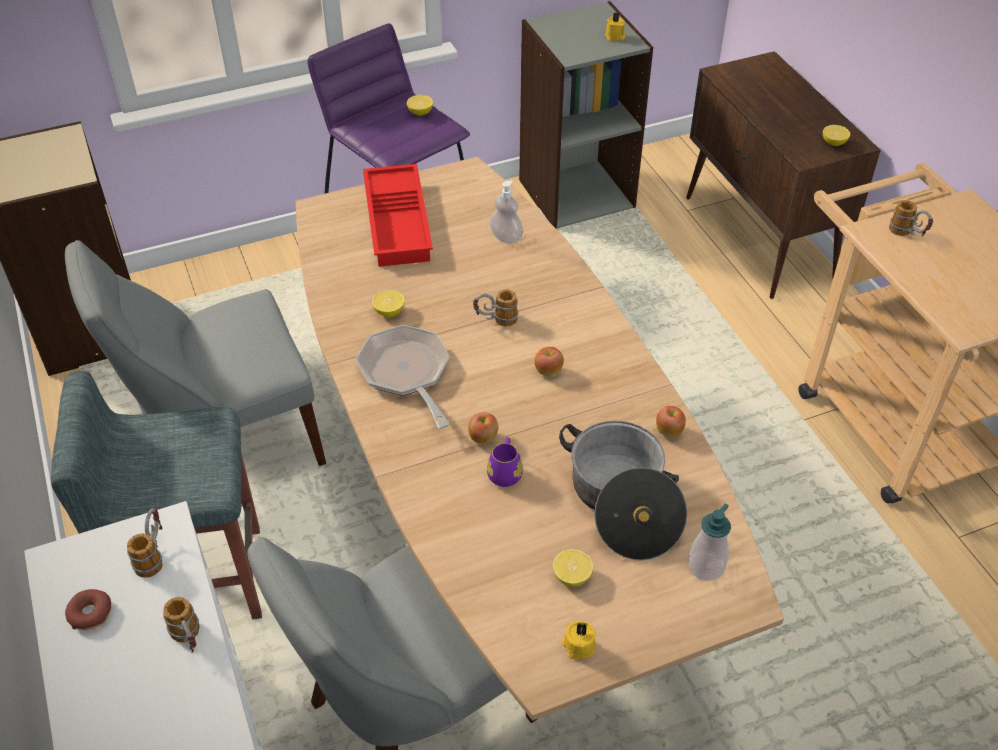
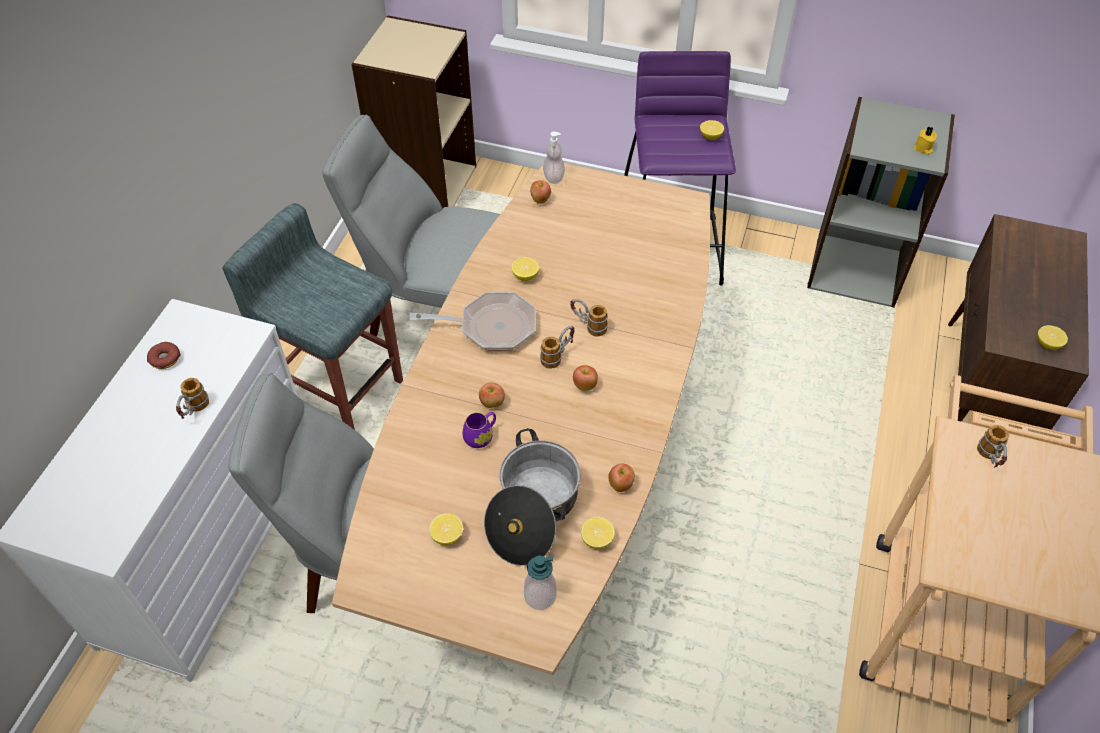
camera: 40 degrees right, 5 degrees up
(153, 555) = (227, 346): mug -> mug (558, 356)
(328, 239) = (540, 200): none -> apple
(400, 222) = (600, 214): red tray -> none
(407, 374) = (491, 327): frying pan -> frying pan turned 75 degrees clockwise
(506, 237) = (662, 268): soap dispenser -> soap dispenser (553, 177)
(578, 646) = (402, 582): yellow candle -> none
(699, 488) = (597, 539): none -> lemon

